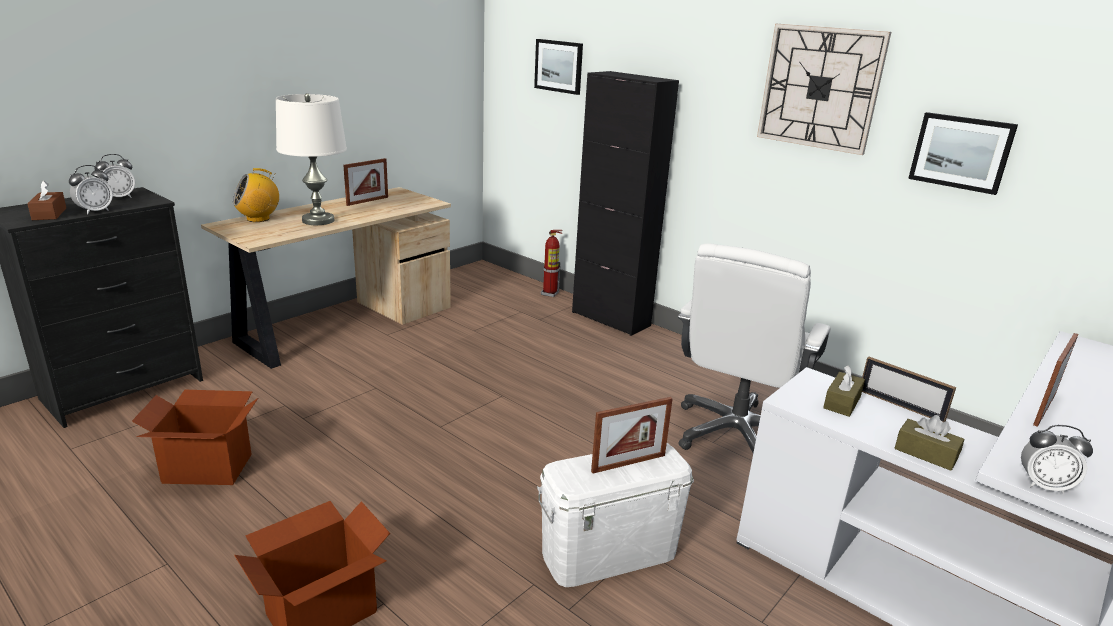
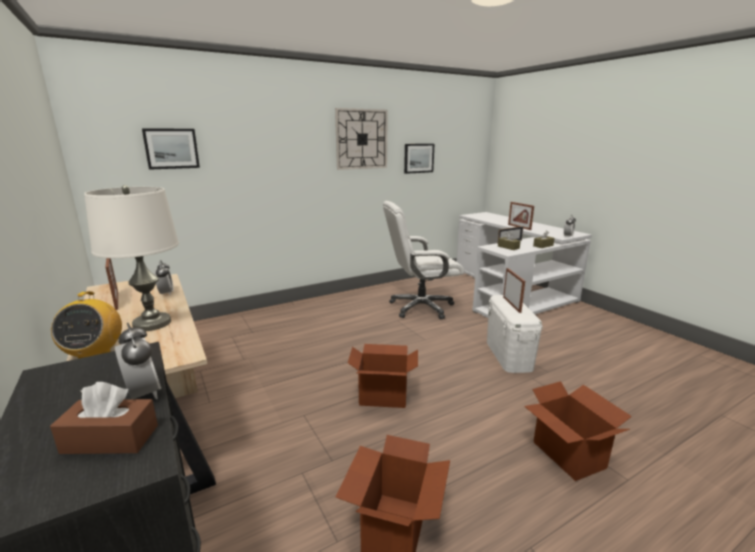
camera: 70 degrees left, 5 degrees down
(119, 197) = (74, 382): alarm clock -> alarm clock (166, 293)
(428, 433) = (383, 396): none -> cardboard box
(550, 293) = (215, 322): fire extinguisher -> none
(610, 319) = (276, 310): black cabinet -> none
(736, 435) = (420, 307): white office chair -> white office chair turned 120 degrees clockwise

